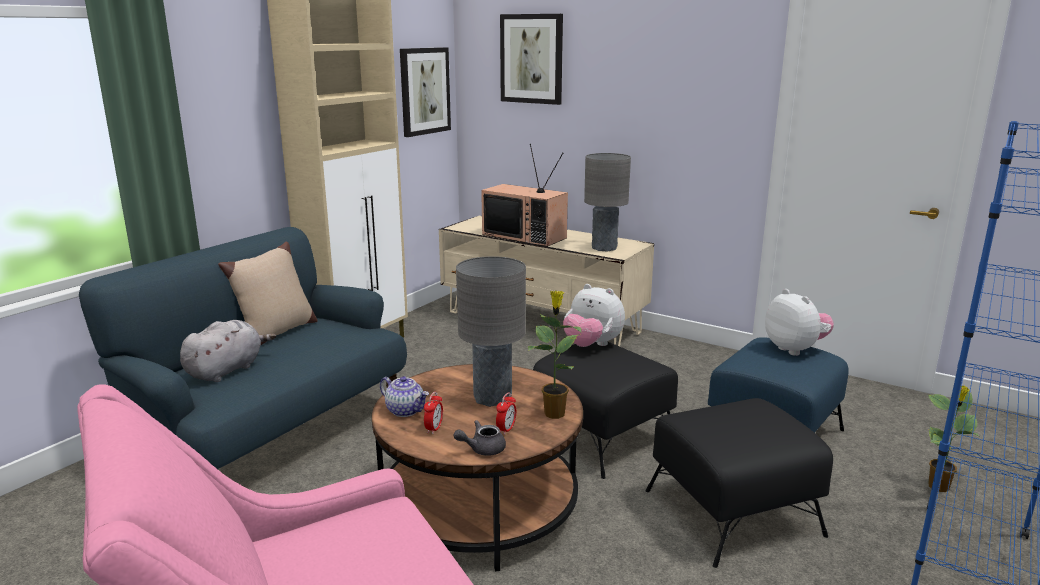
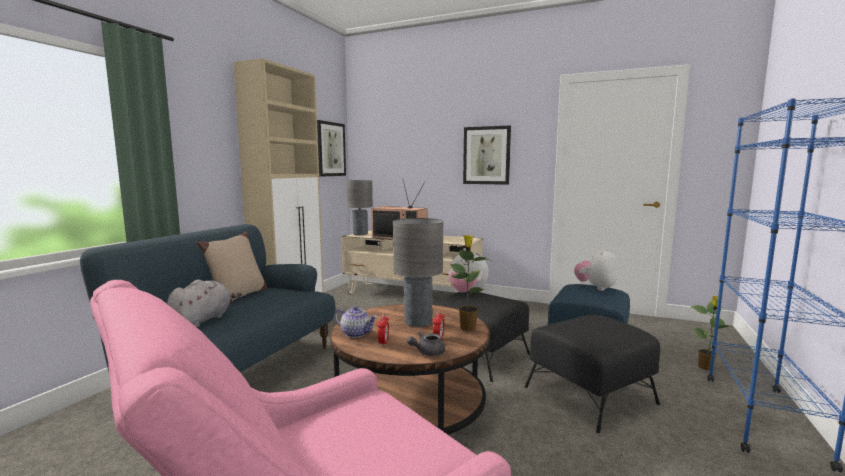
camera: 10 degrees left, 10 degrees down
(532, 59) = (399, 129): picture -> picture (486, 155)
(604, 248) = (453, 241): grey table lamp -> grey table lamp (360, 234)
(795, 349) = (596, 288): plush toy -> plush toy turned 105 degrees counterclockwise

